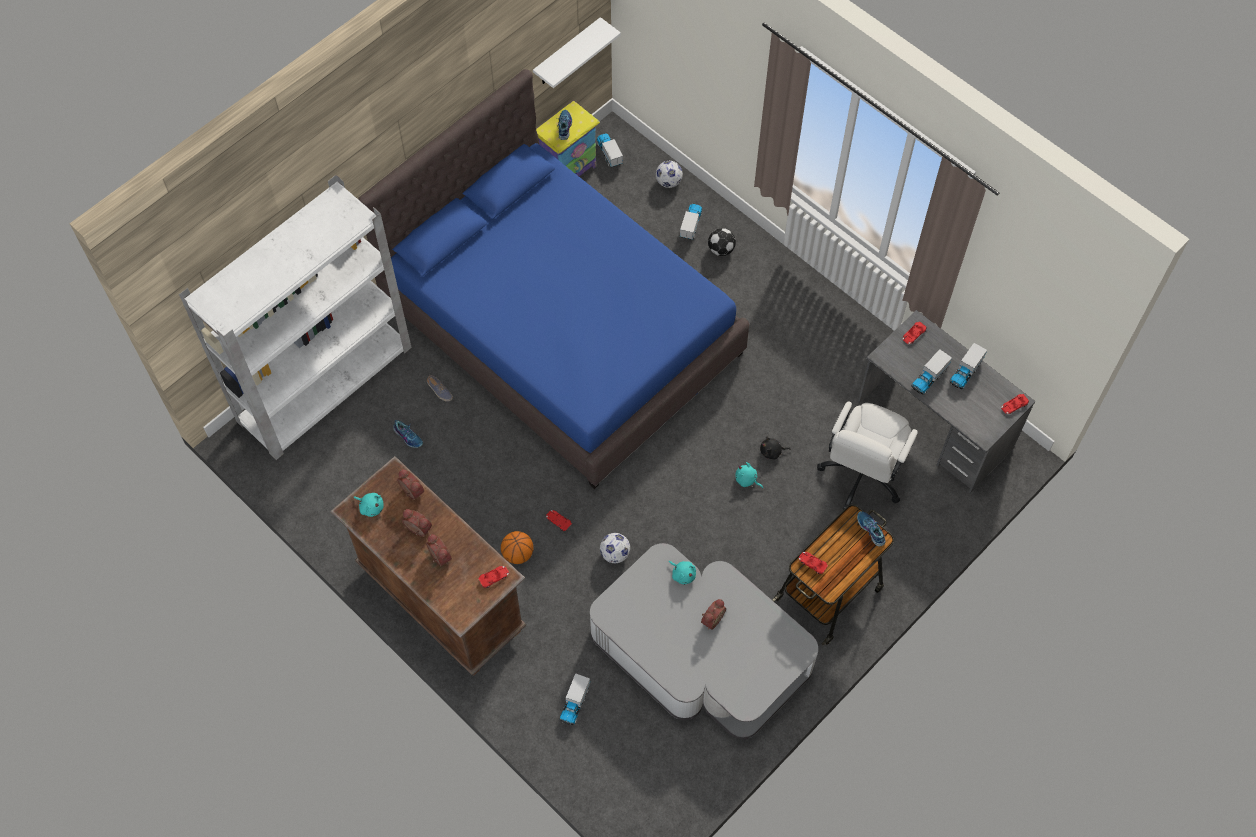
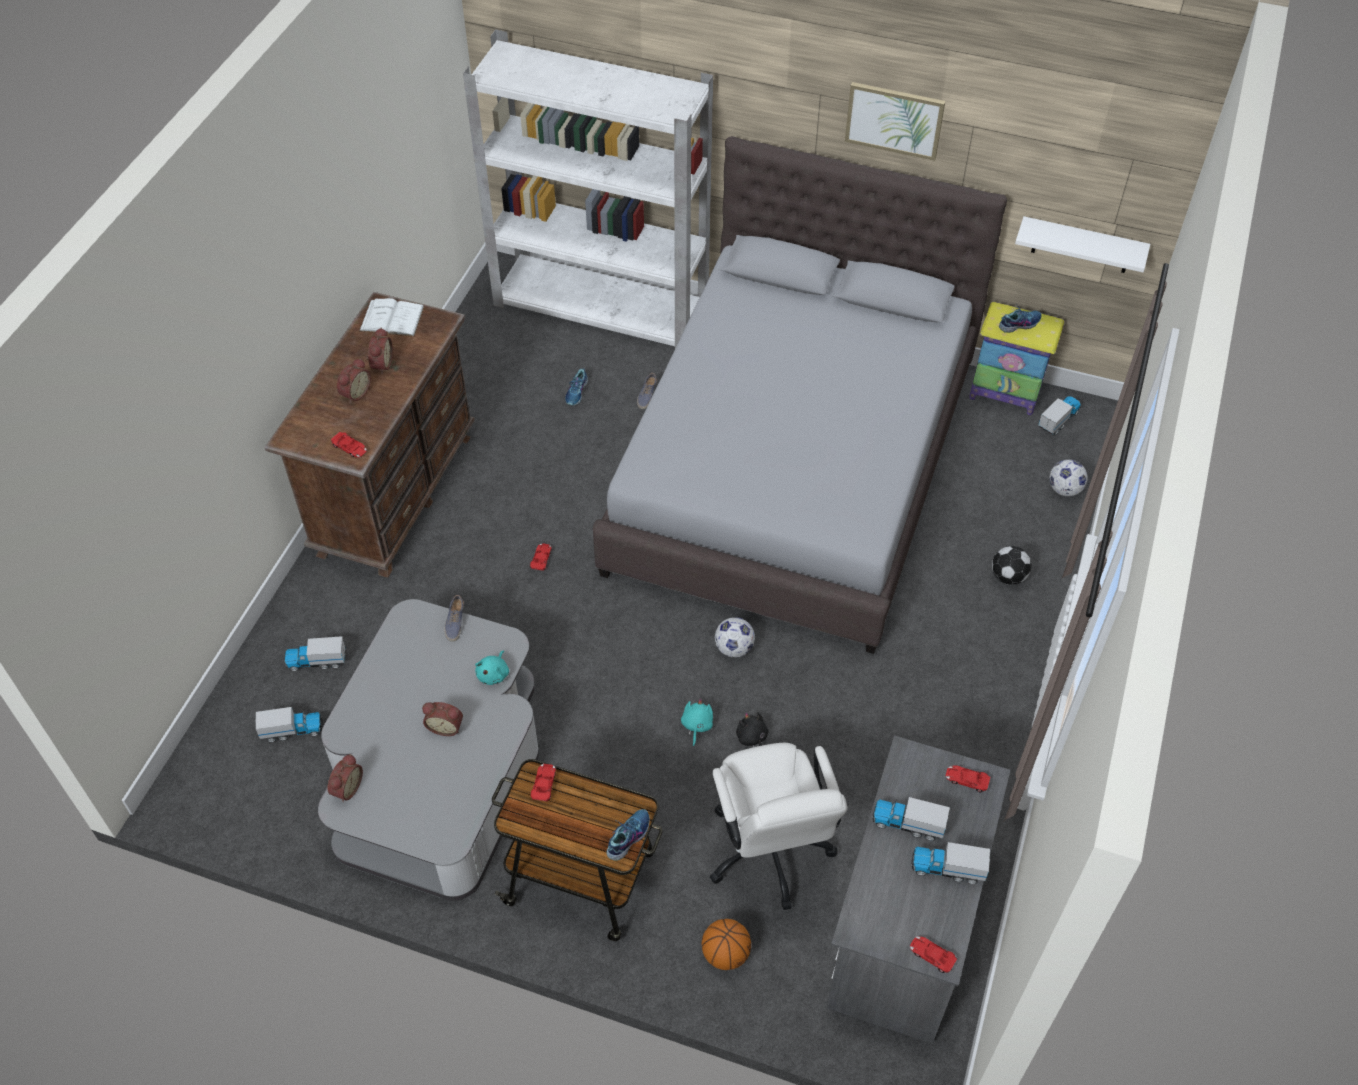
camera: 65 degrees right, 10 degrees down
(371, 507) = (392, 318): turquoise plush toy -> white book
(410, 492) = (425, 342): alarm clock -> alarm clock (346, 788)
(446, 91) = (894, 120): none -> picture
(518, 554) = (482, 538): basketball -> basketball (725, 954)
(561, 327) = (794, 466): blue bed -> grey bed
(615, 554) = (526, 628): football -> football (734, 648)
(626, 584) = (455, 622): none -> shoe
(691, 225) = (1020, 534): toy truck -> toy truck (292, 730)
(860, 478) = (771, 856): white office chair -> white office chair turned 105 degrees counterclockwise

